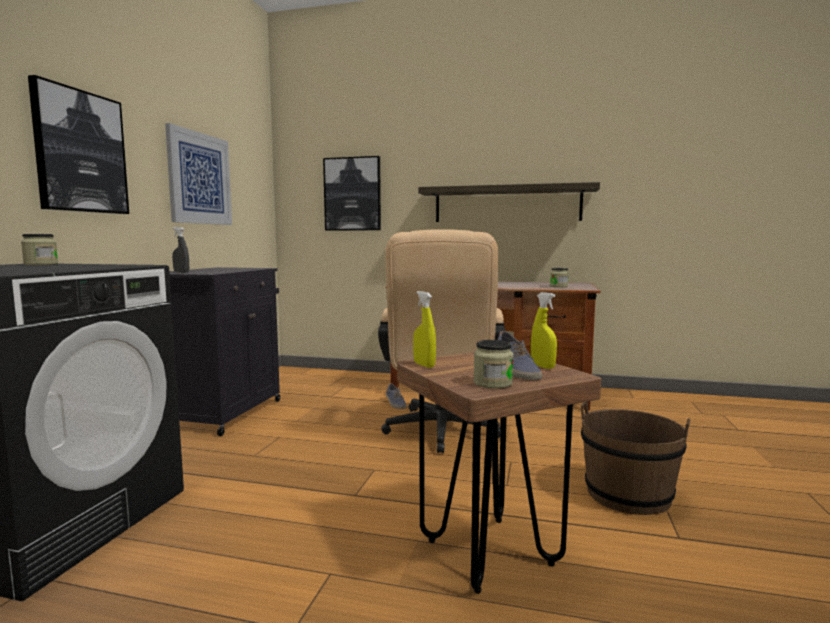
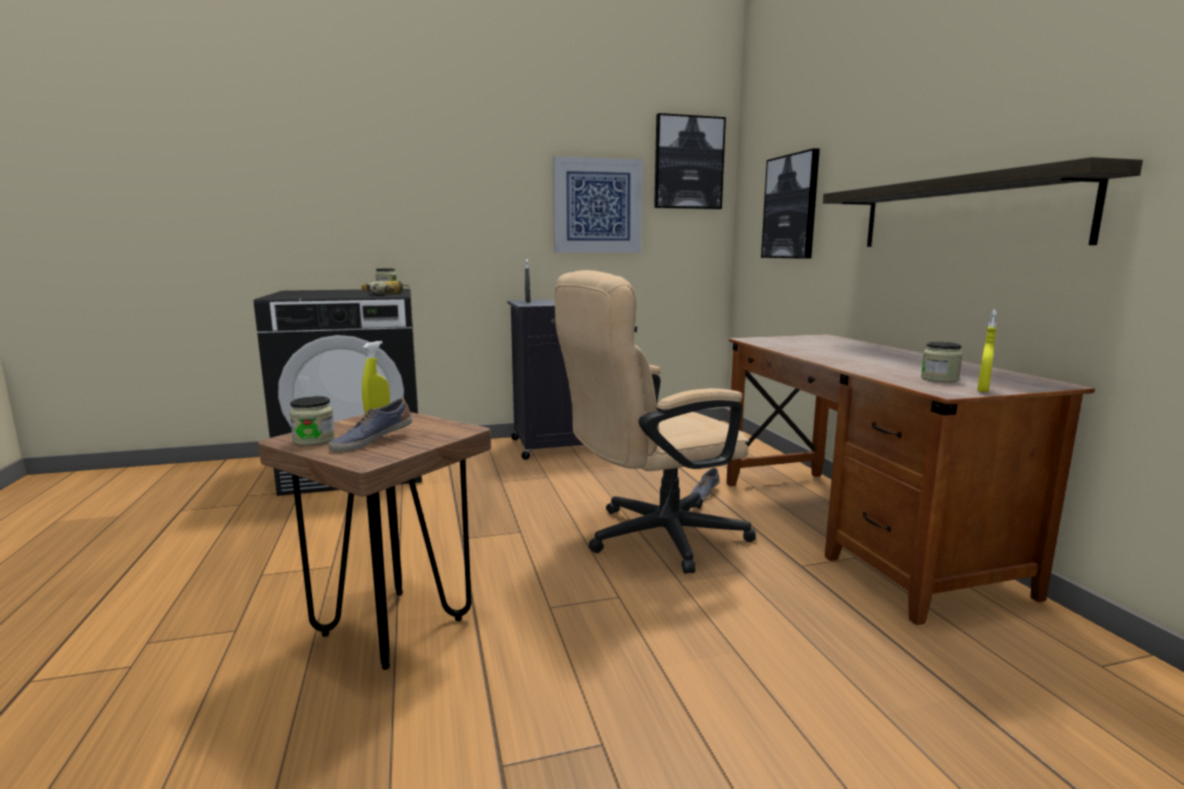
camera: 60 degrees right, 5 degrees up
(80, 152) = (456, 199): picture -> picture (688, 163)
(105, 265) = (389, 293): none -> power drill
(542, 366) = (400, 447): yellow spray bottle -> yellow spray bottle (982, 390)
(628, 494) = (603, 705): brown bucket -> none

